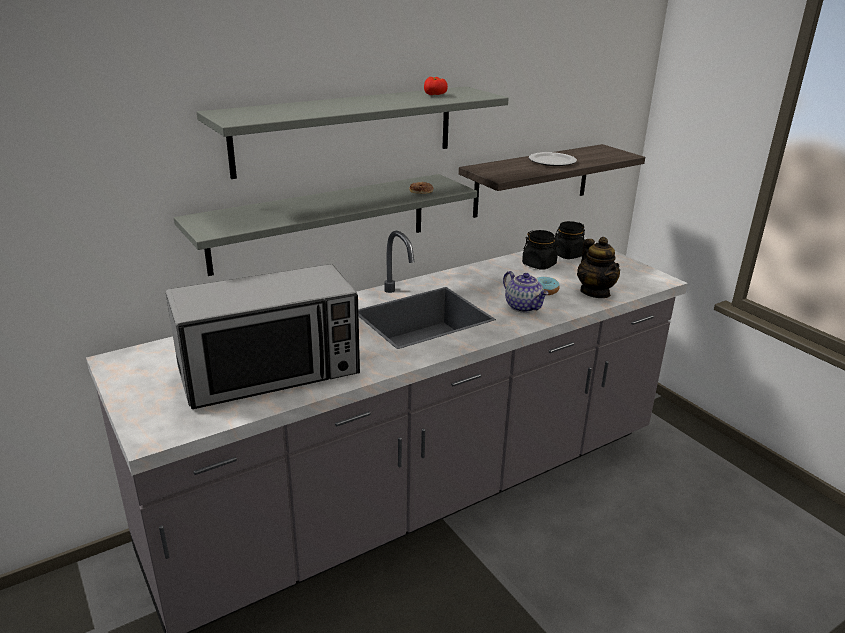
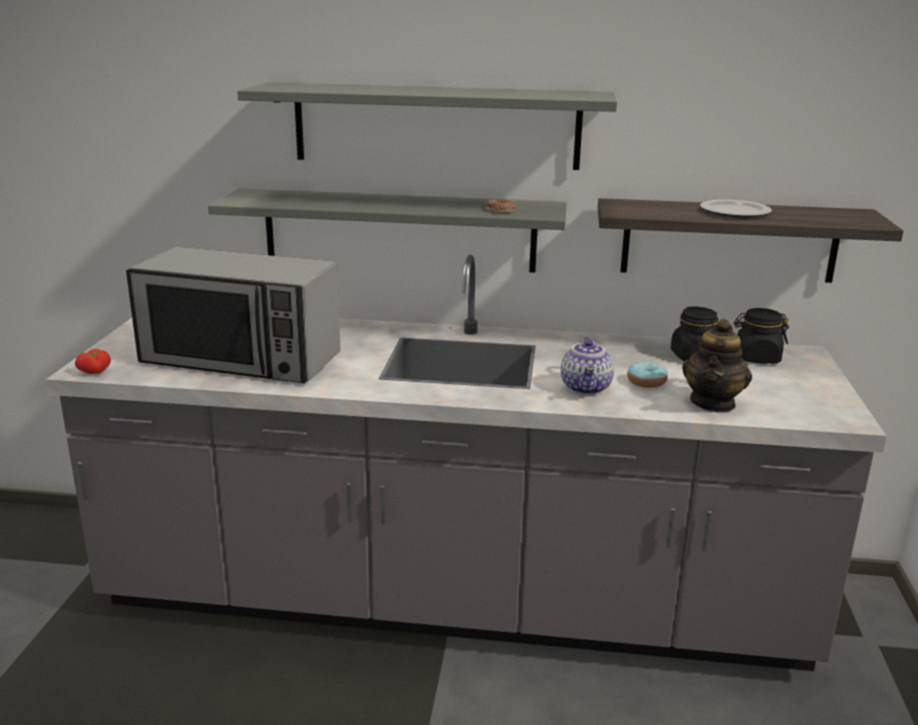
camera: 40 degrees right, 5 degrees down
(435, 95) = (537, 92): tomato -> tomato (95, 372)

